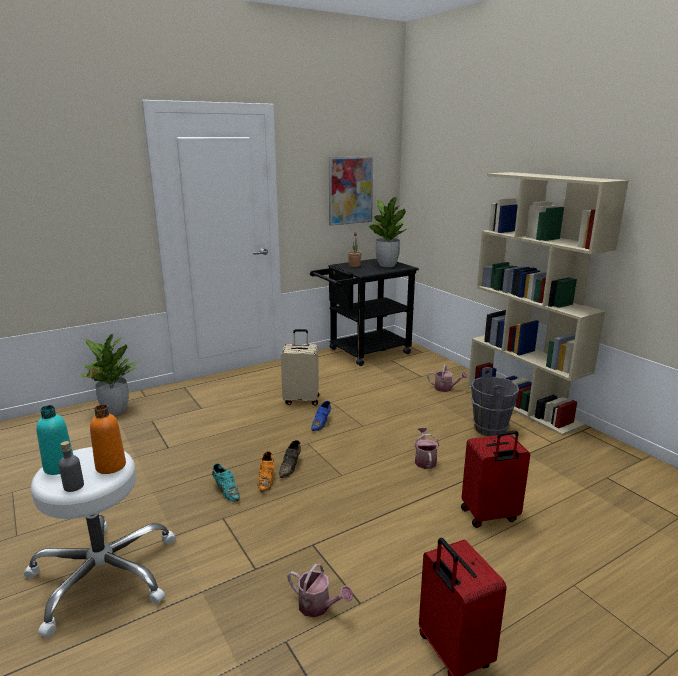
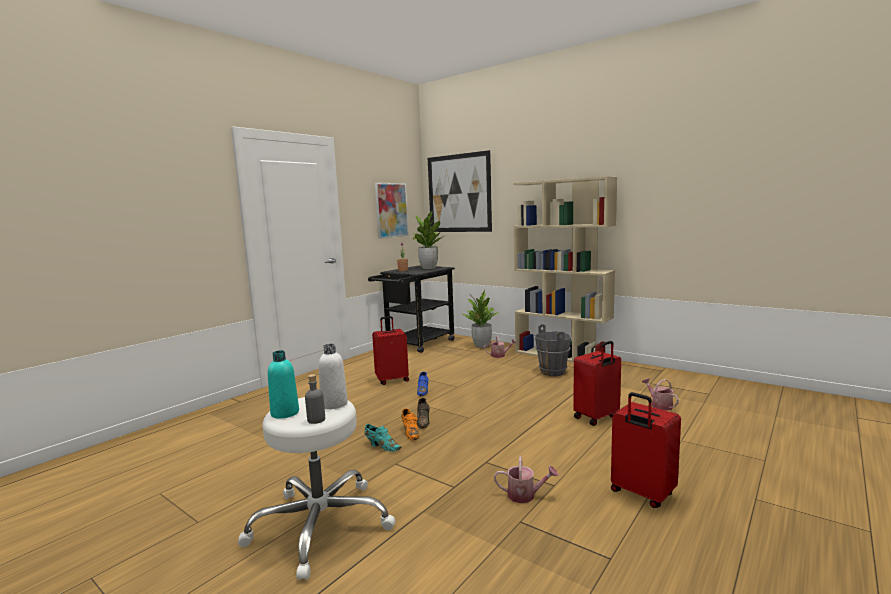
camera: 20 degrees left, 10 degrees down
(111, 466) = (334, 404): orange bottle -> white bottle
(115, 411) = (218, 416): potted plant -> potted plant (481, 346)
(301, 400) = (392, 380): beige suitcase -> red suitcase
(425, 460) = (523, 397): watering can -> watering can (659, 405)
(436, 173) = (459, 193): none -> picture

